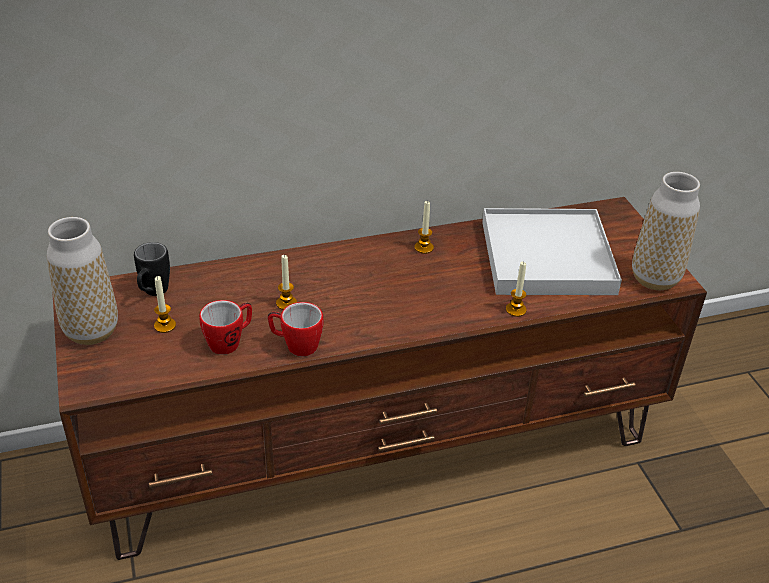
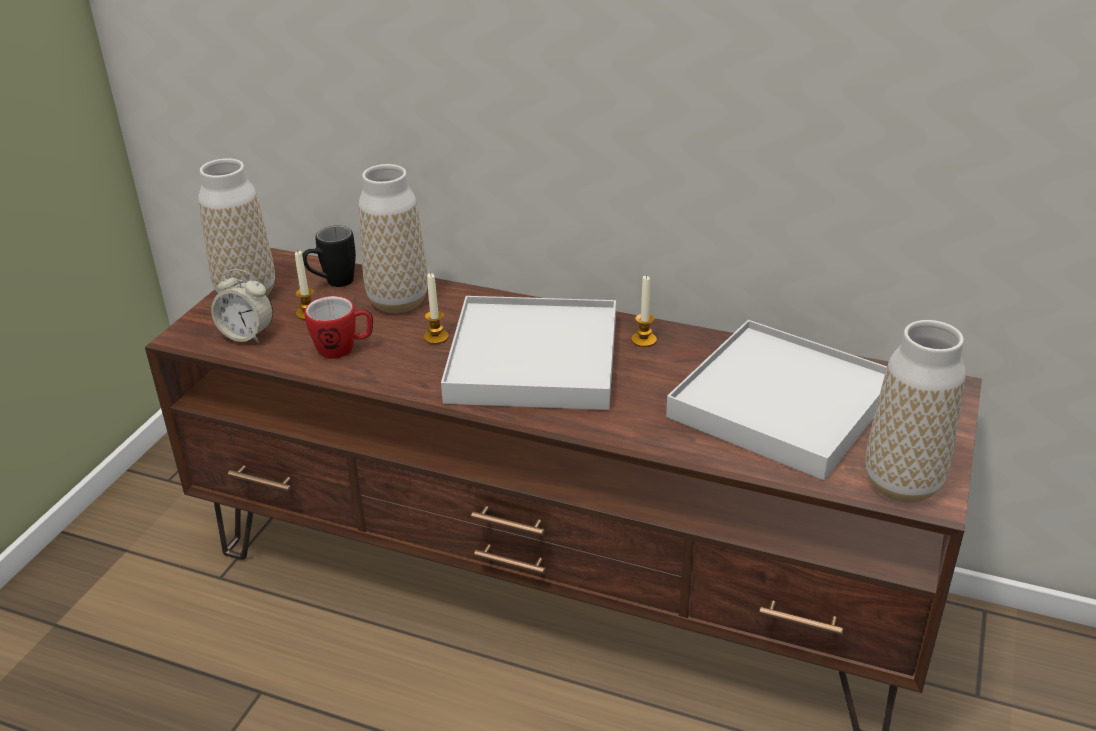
camera: 40 degrees right, 5 degrees down
(138, 364) = (247, 335): none -> alarm clock
(224, 287) = (398, 301): none -> vase
(296, 345) = (396, 377): mug -> none
(372, 291) = (534, 359): none -> white tray
(516, 310) = (670, 442): candle -> none

